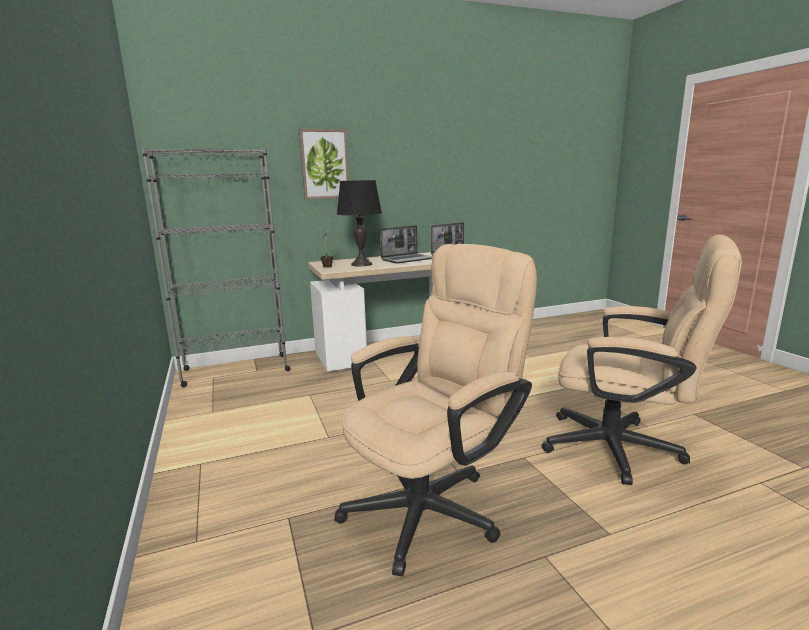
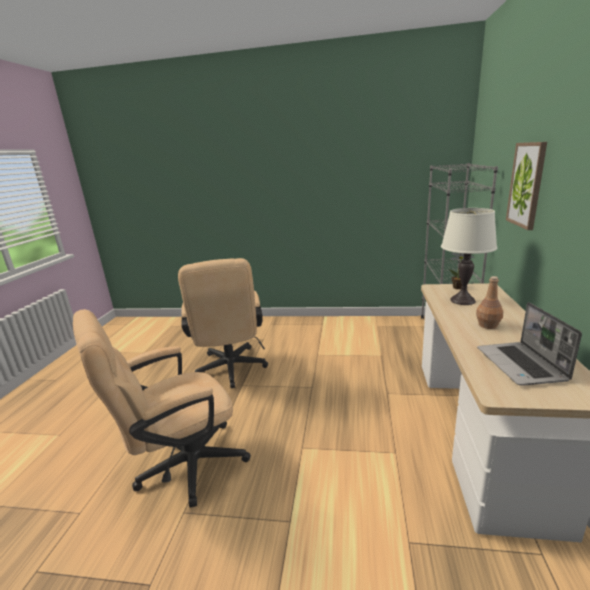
camera: 120 degrees right, 5 degrees up
(361, 264) = (462, 300): black table lamp -> white table lamp
(407, 259) = (488, 325): laptop -> brown bottle

